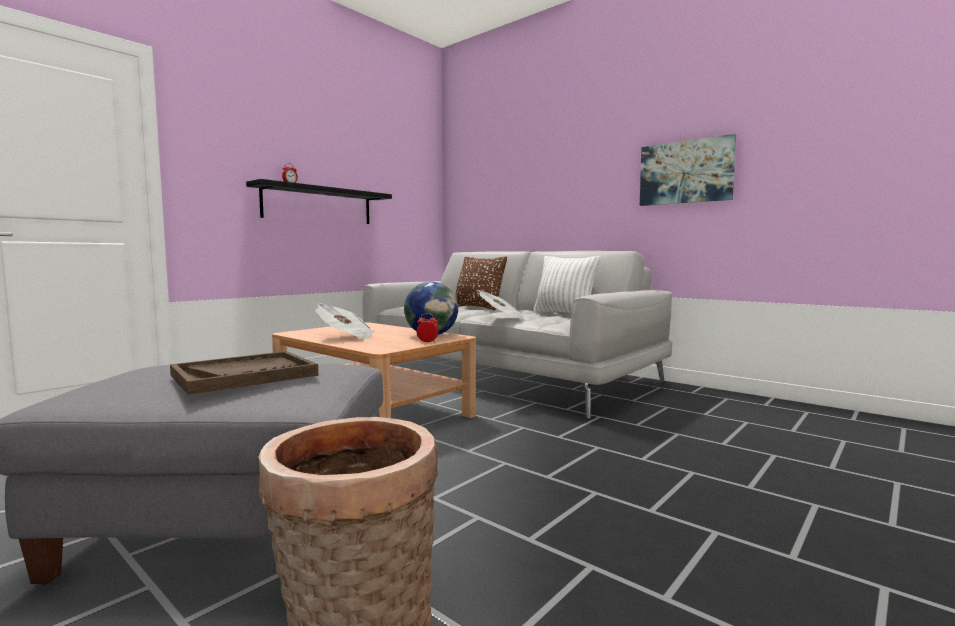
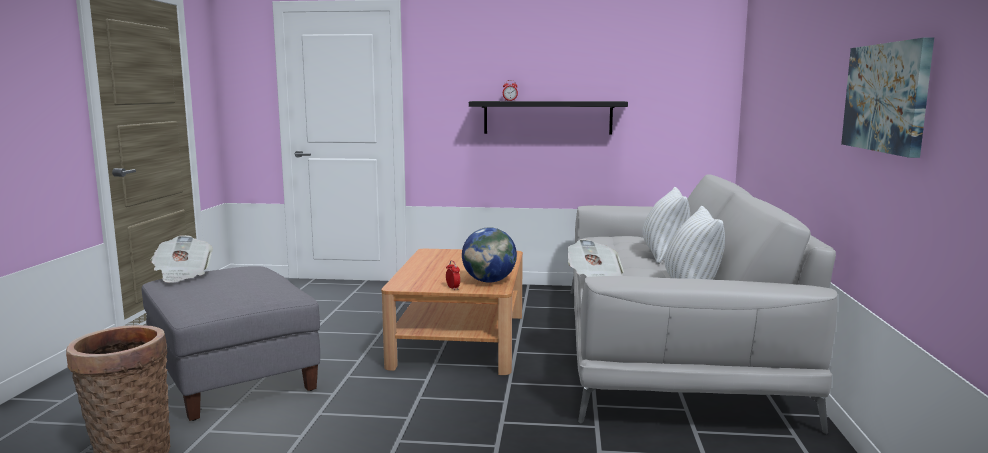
camera: 55 degrees right, 5 degrees up
(245, 375) = (221, 287): brown tray -> none
(346, 337) = (434, 266): newspaper -> newspaper (182, 274)
(478, 308) = (664, 255): brown pillow -> white pillow

